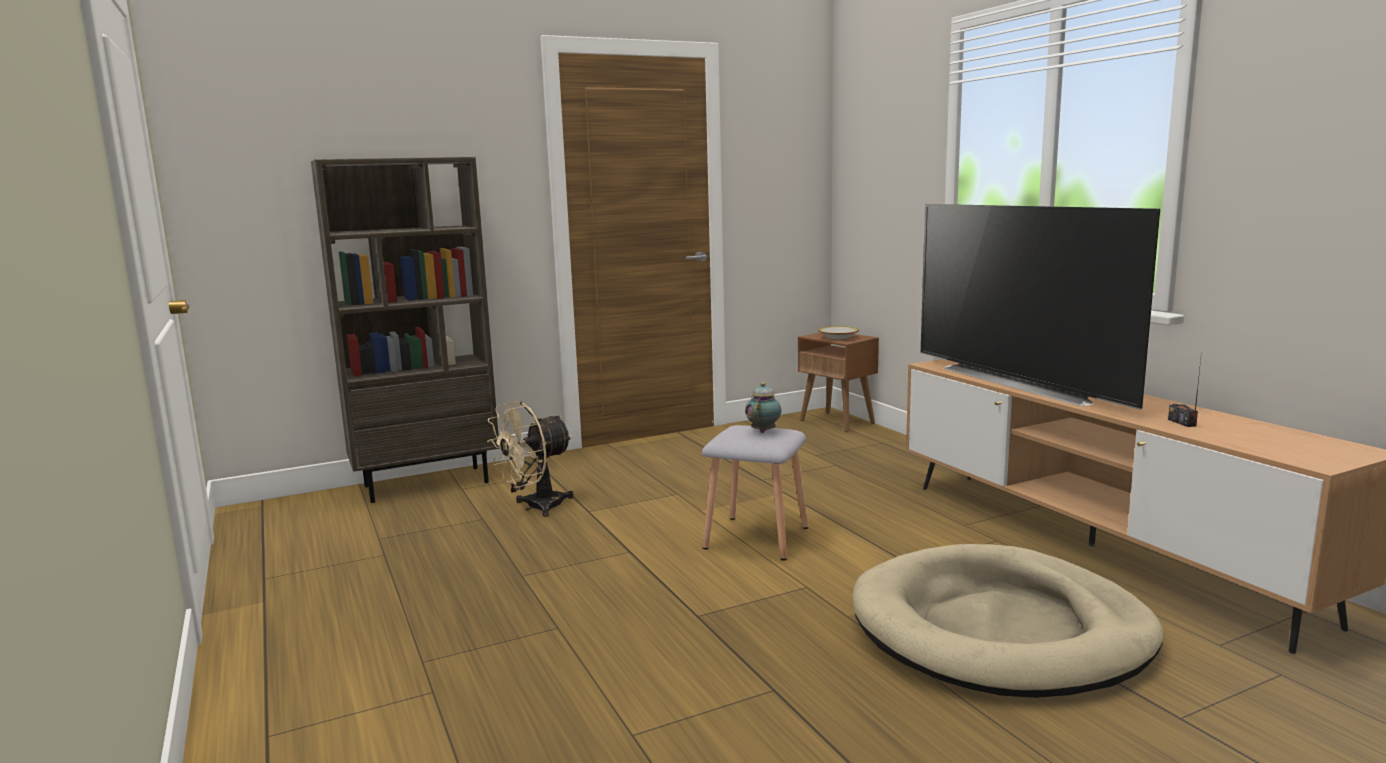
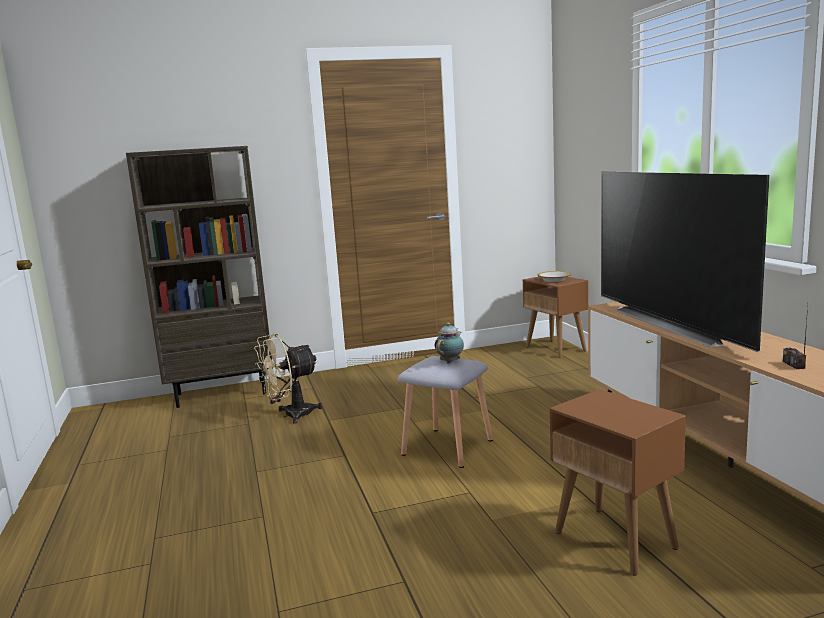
camera: 10 degrees right, 0 degrees up
(1000, 629) = (616, 540): beige dog bed -> brown side table

